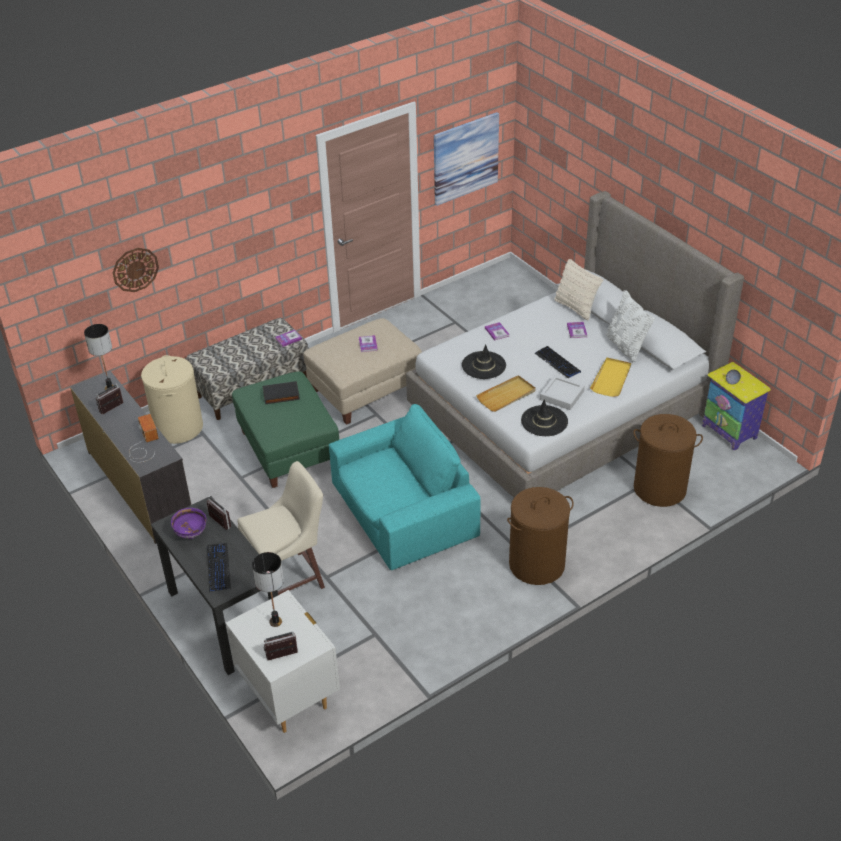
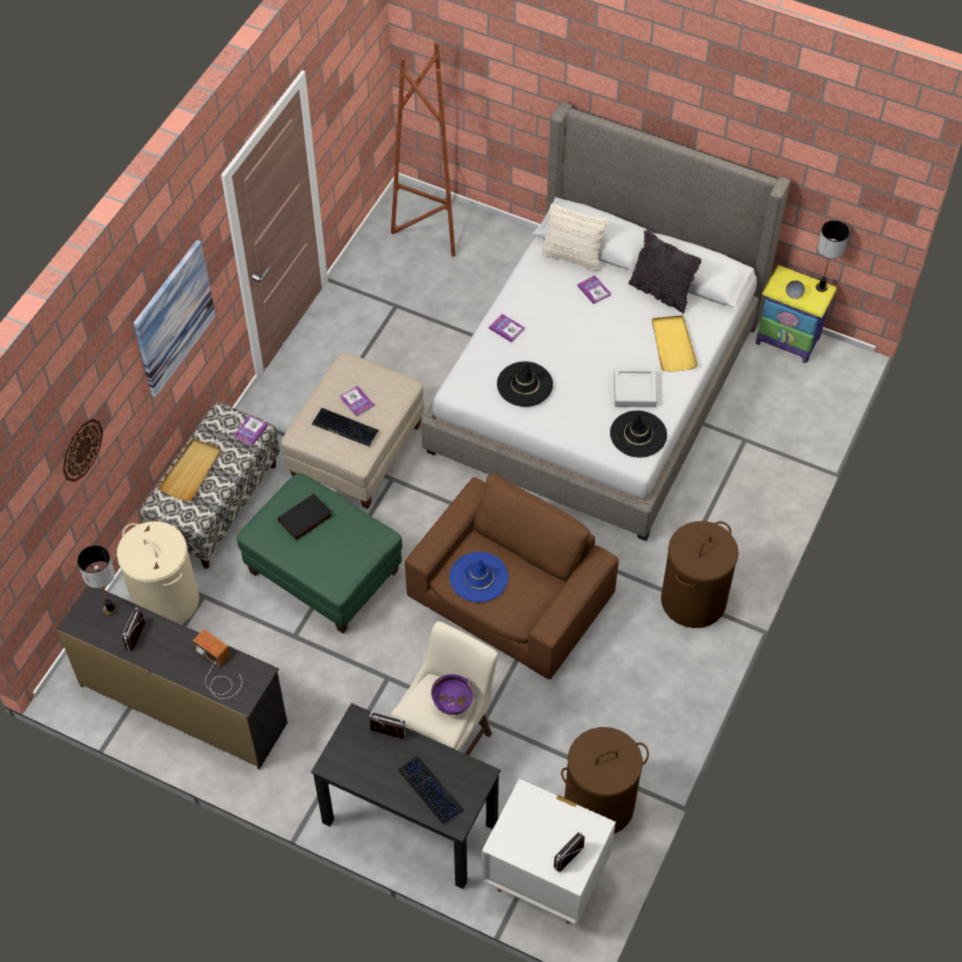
camera: 30 degrees left, 15 degrees up
(191, 534) = (368, 762): purple bowl -> purple bowl (453, 703)
(275, 622) = (534, 823): table lamp -> table lamp (821, 287)
(372, 473) = (478, 577): none -> blue hat
(403, 511) = (510, 597): turquoise armchair -> brown armchair
(465, 158) = (352, 100): picture -> picture (173, 318)
(506, 395) = (576, 416): beige tray -> beige tray (191, 471)
(511, 290) = (432, 231): none -> brown clothes rack
(557, 363) = (602, 346): keyboard -> keyboard (345, 427)
(626, 347) = (661, 293): white pillow -> black pillow
(659, 489) = (760, 447): brown laundry basket -> brown laundry basket (599, 804)

